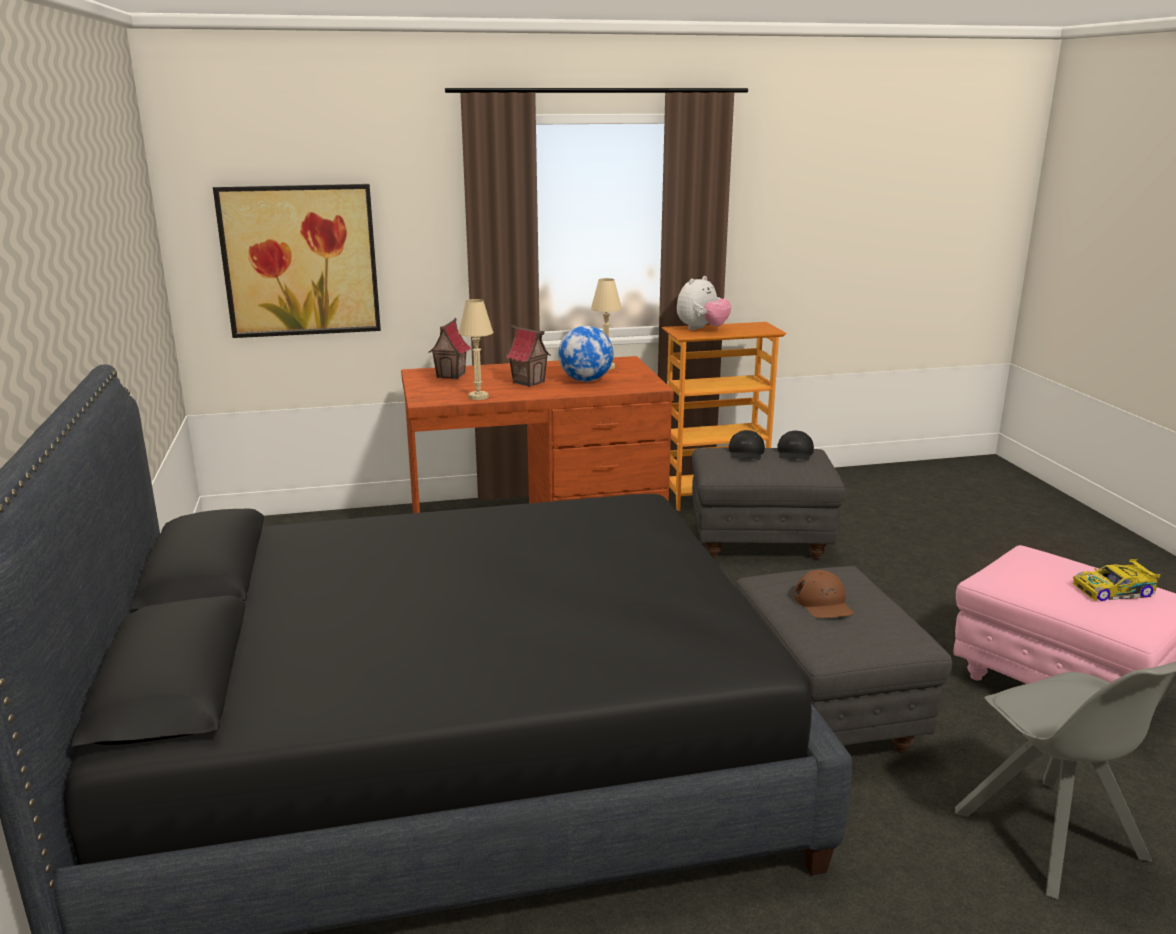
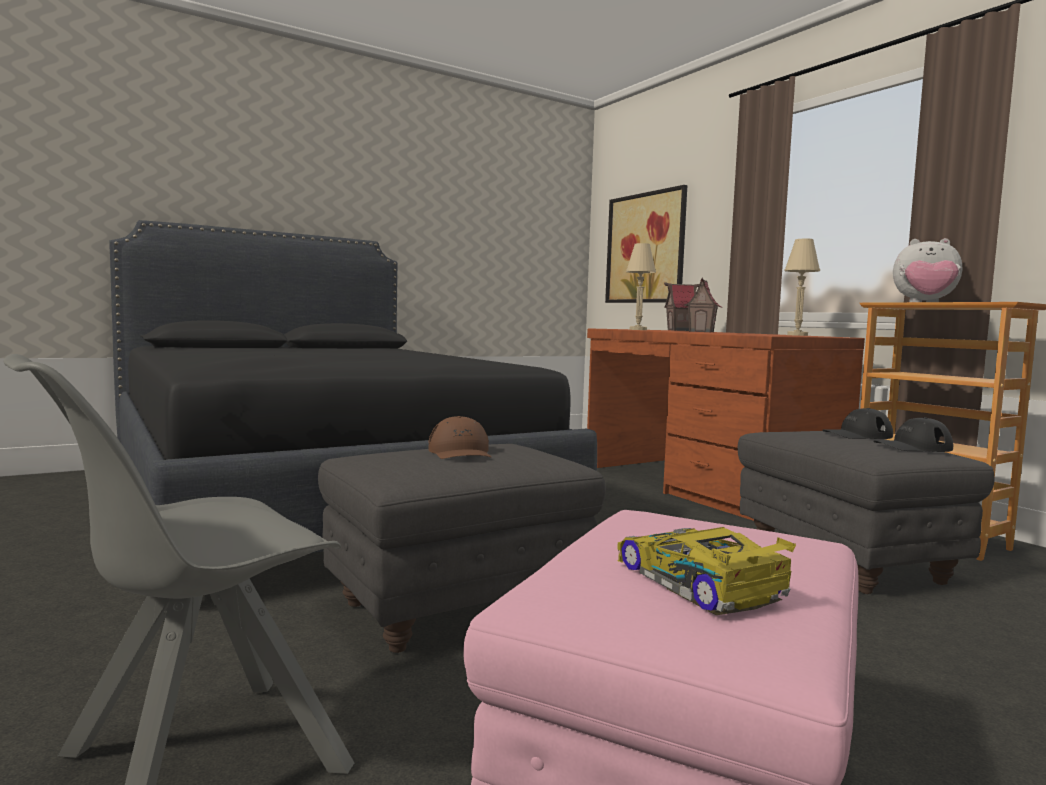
camera: 70 degrees right, 15 degrees down
(586, 380) = (741, 333): globe -> none
(823, 603) = (461, 452): brown cap -> brown cap turned 75 degrees counterclockwise

